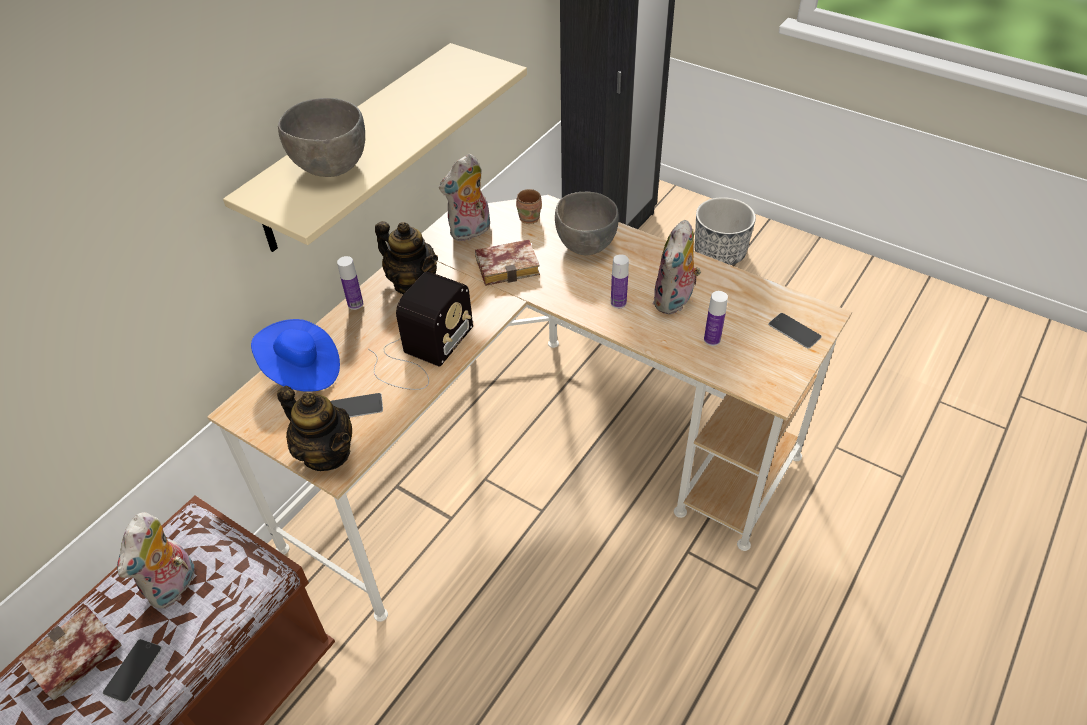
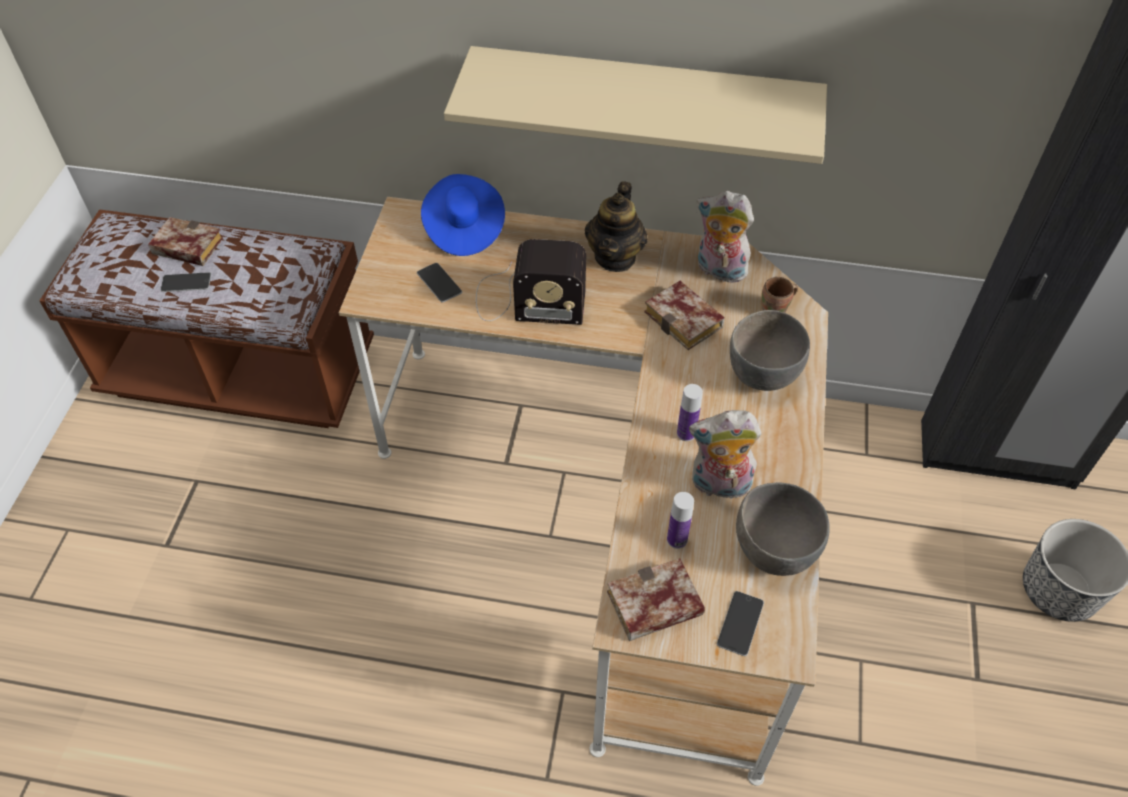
camera: 65 degrees right, 5 degrees up
(174, 587) = (260, 270): plush toy -> none
(326, 453) = (379, 286): teapot -> none
(330, 167) = (551, 86): grey bowl -> grey bowl (774, 550)
(355, 304) = (563, 228): bottle -> none
(765, 372) = (652, 607): none -> book

